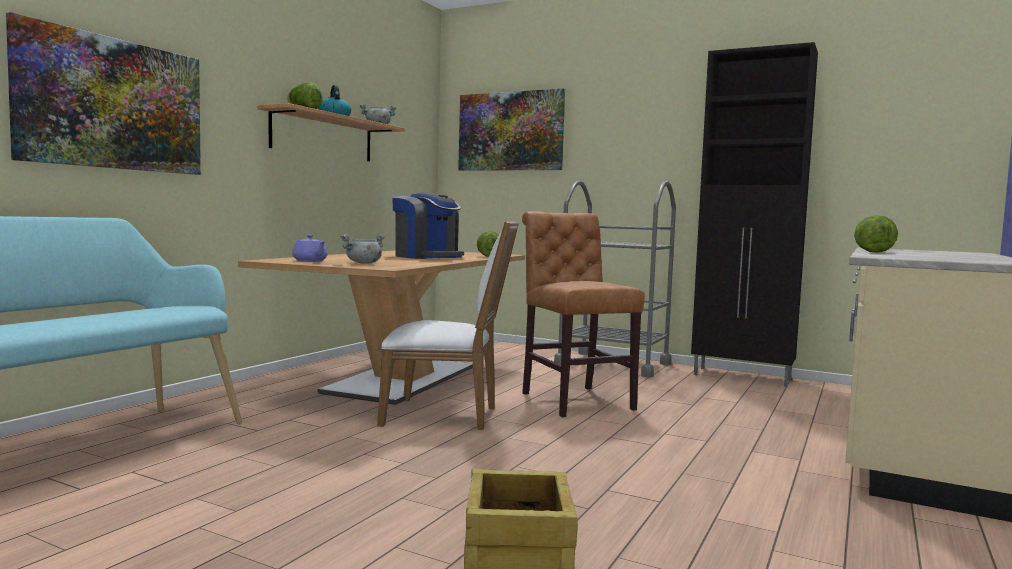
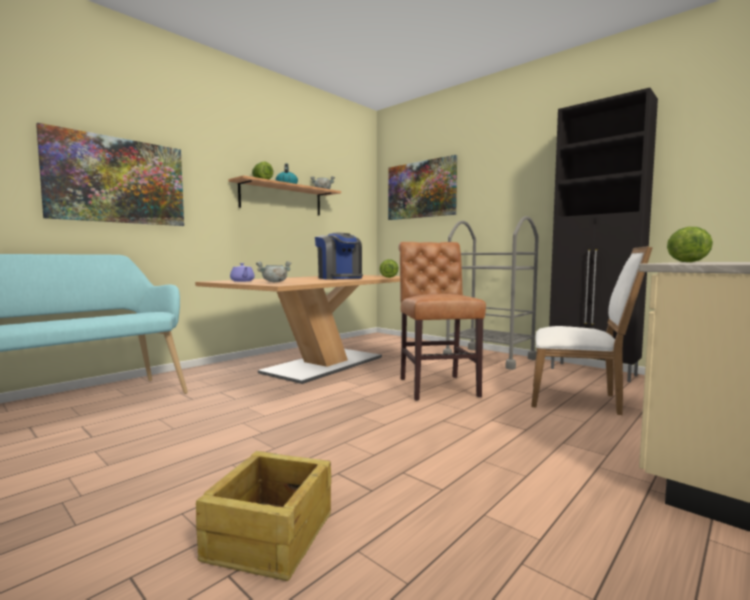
camera: 15 degrees right, 0 degrees up
(447, 415) = (330, 394): white chair -> white chair (579, 400)

